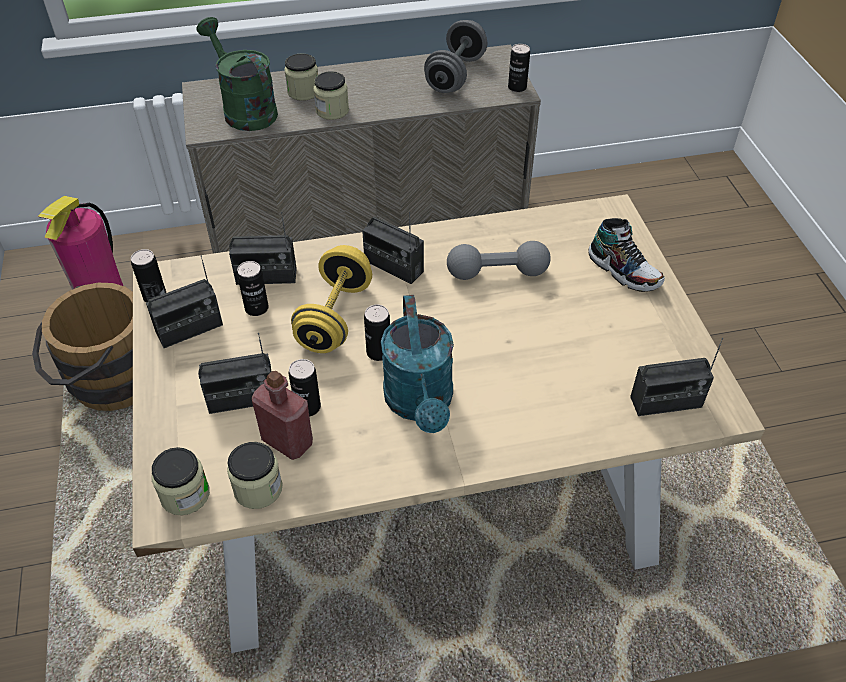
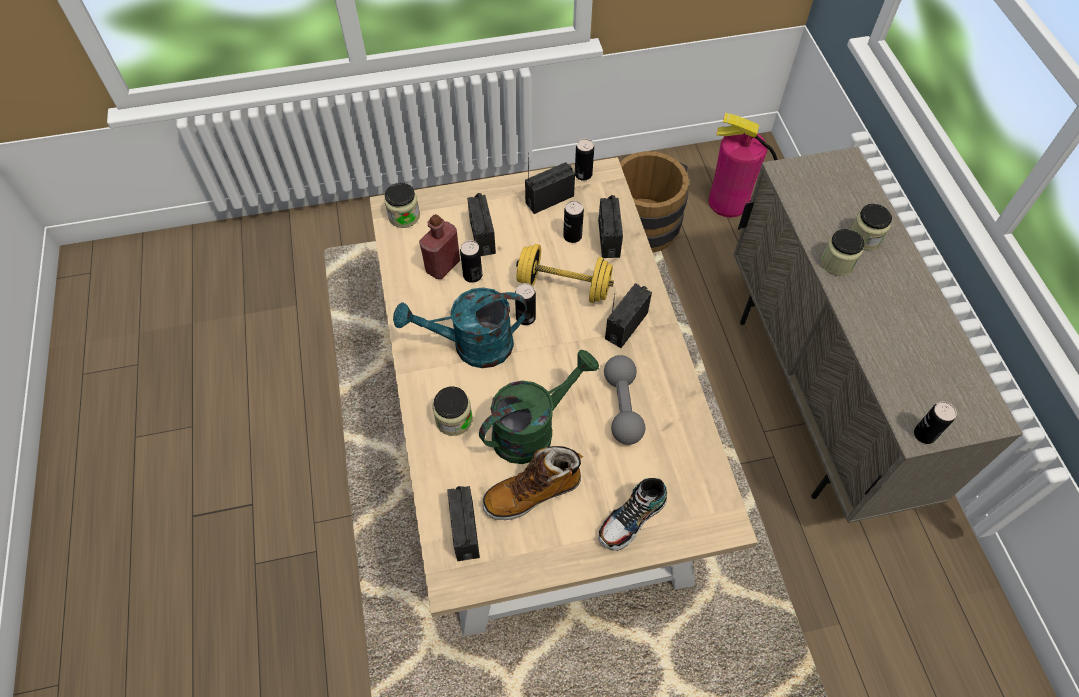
camera: 90 degrees right, 10 degrees up
(189, 329) = (549, 199): radio -> radio turned 90 degrees clockwise
(244, 109) = (823, 196): green watering can -> green watering can (532, 429)
(258, 488) = (405, 253): jar -> jar (454, 420)
(455, 75) = (934, 372): grey dumbbell -> none
(609, 345) = (533, 492): none -> boot

